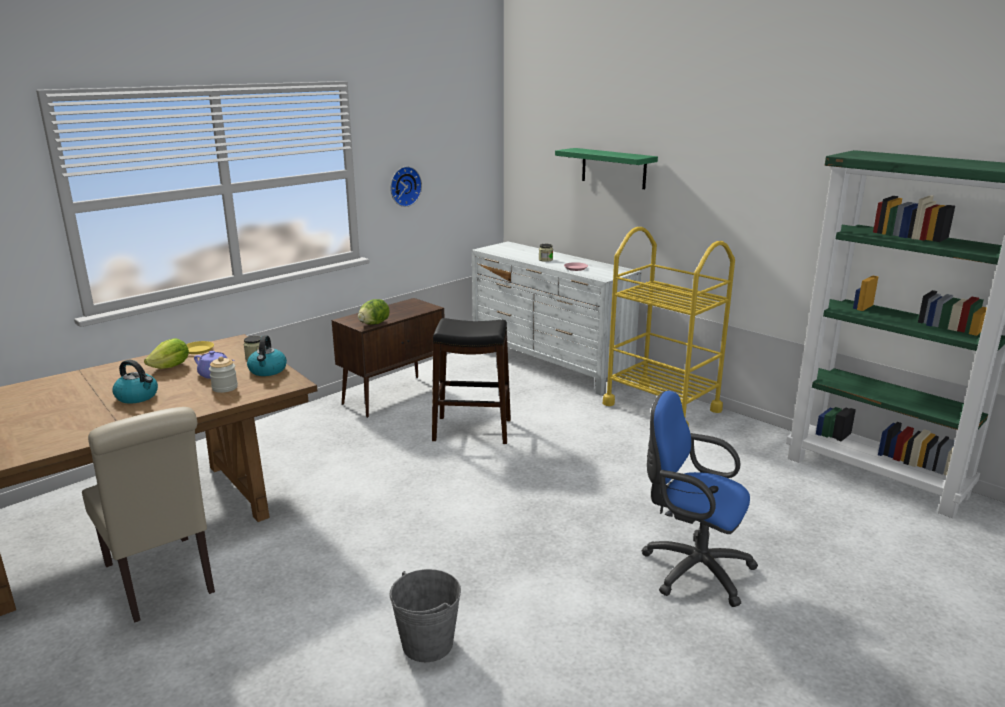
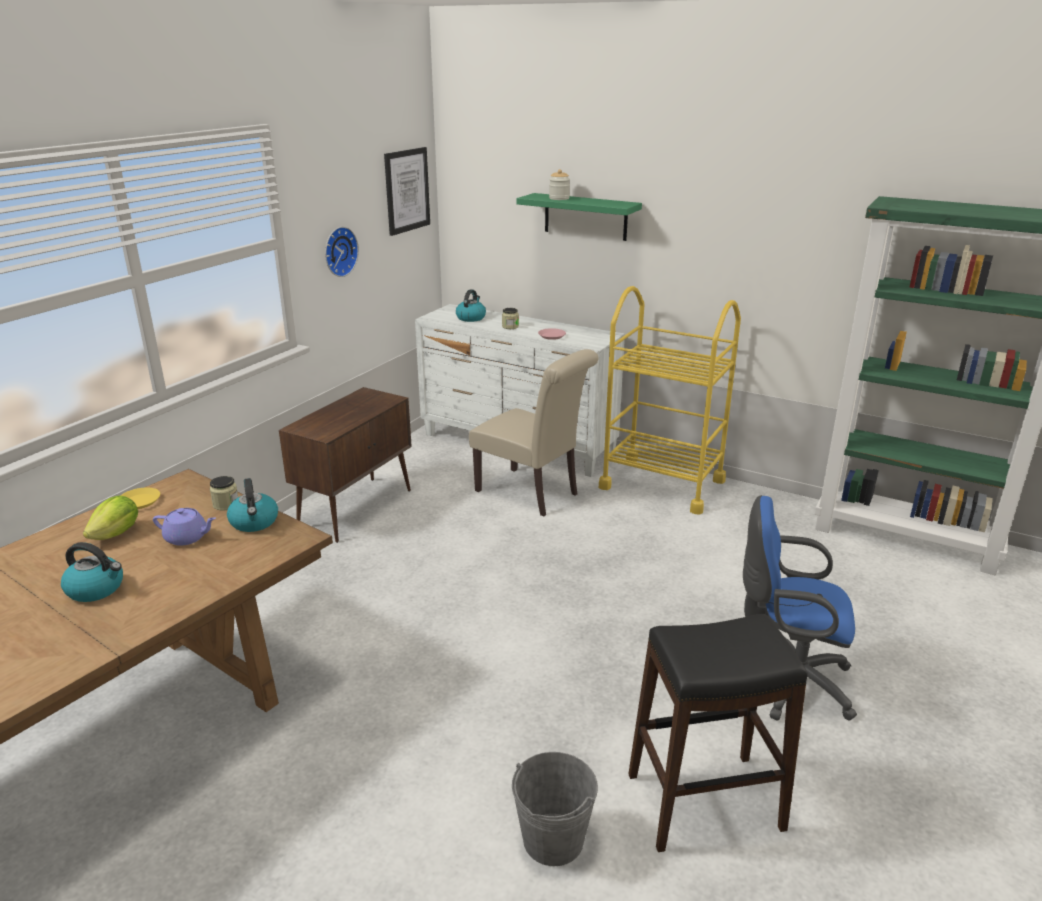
camera: 15 degrees left, 5 degrees up
(162, 581) = (178, 824): beige chair -> beige chair (532, 494)
(225, 388) = (212, 557): jar -> jar (559, 198)
(374, 324) = (336, 430): lettuce -> none
(472, 143) = (407, 190): none -> picture
(472, 430) = (471, 542): black stool -> black stool (705, 801)
(517, 251) = (471, 318): none -> kettle

